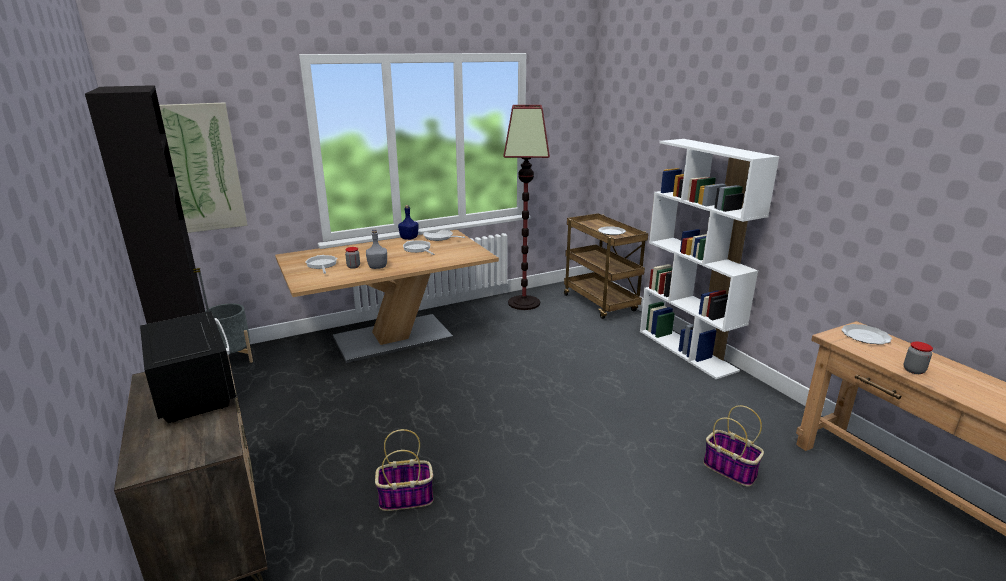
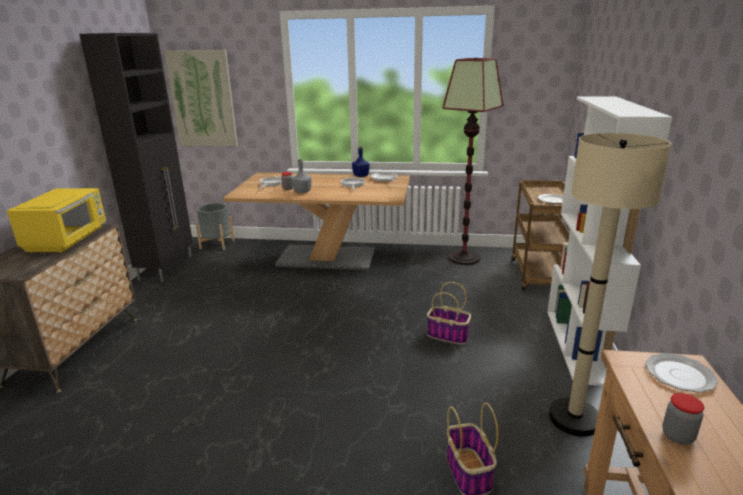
camera: 35 degrees right, 0 degrees up
(196, 391) = (68, 239): black microwave -> yellow microwave
(406, 498) = (193, 370): basket -> basket (448, 335)
(743, 403) = (574, 418): none -> beige floor lamp

